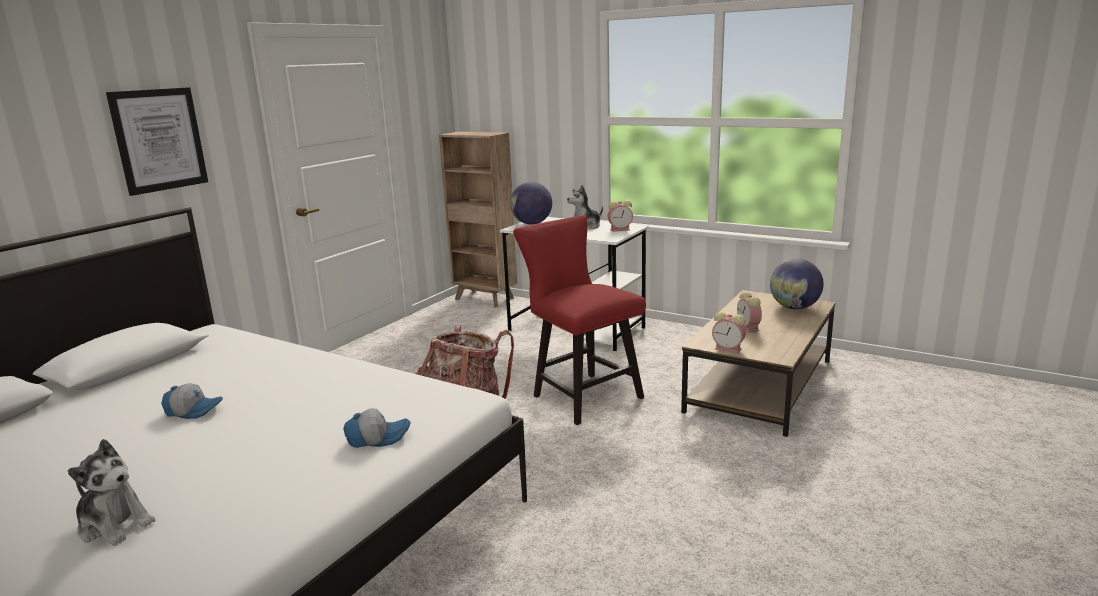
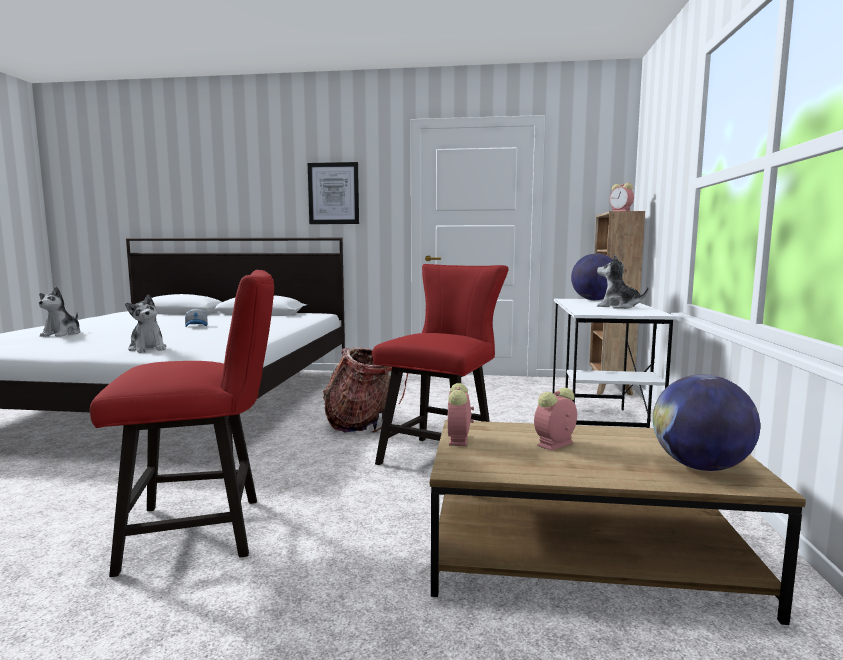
camera: 65 degrees right, 10 degrees down
(378, 438) = (148, 349): cap -> plush toy
(620, 229) = (633, 312): alarm clock -> alarm clock (621, 211)
(665, 516) = (206, 531): none -> red chair

